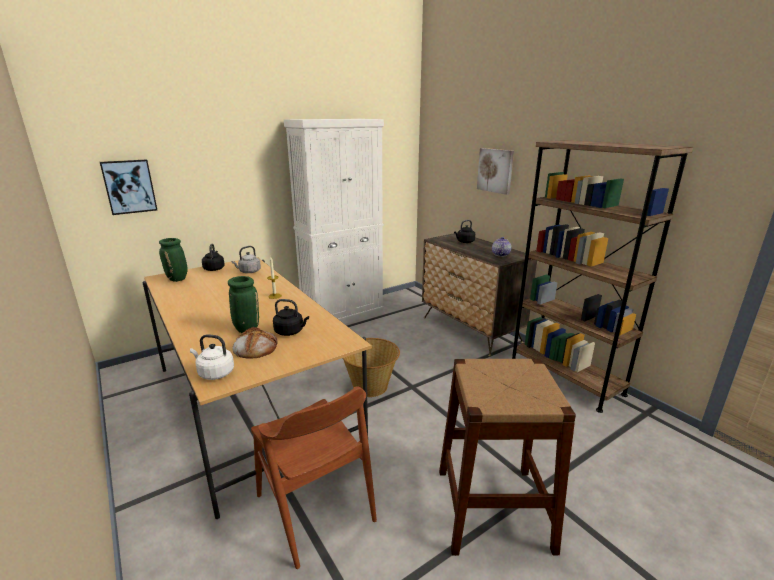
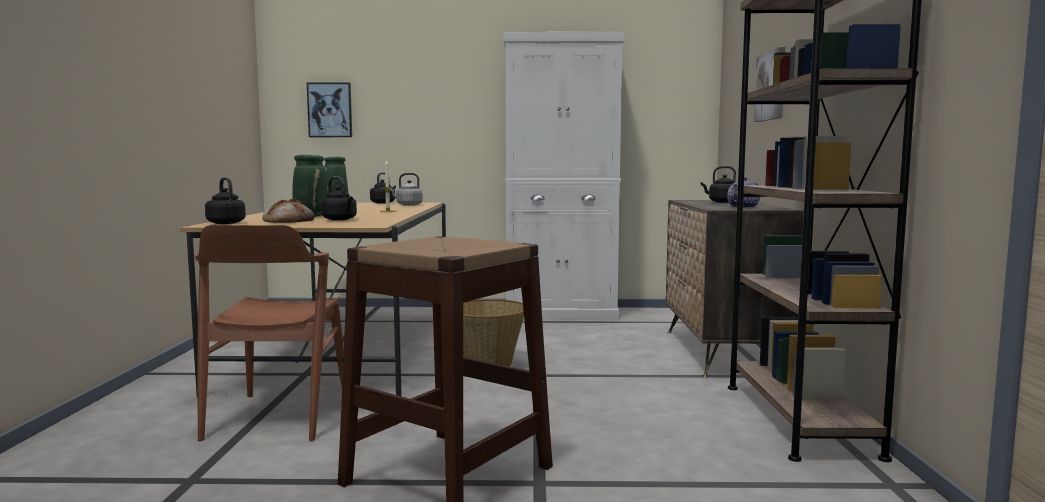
camera: 35 degrees right, 15 degrees down
(214, 373) = (225, 223): white kettle -> black kettle

